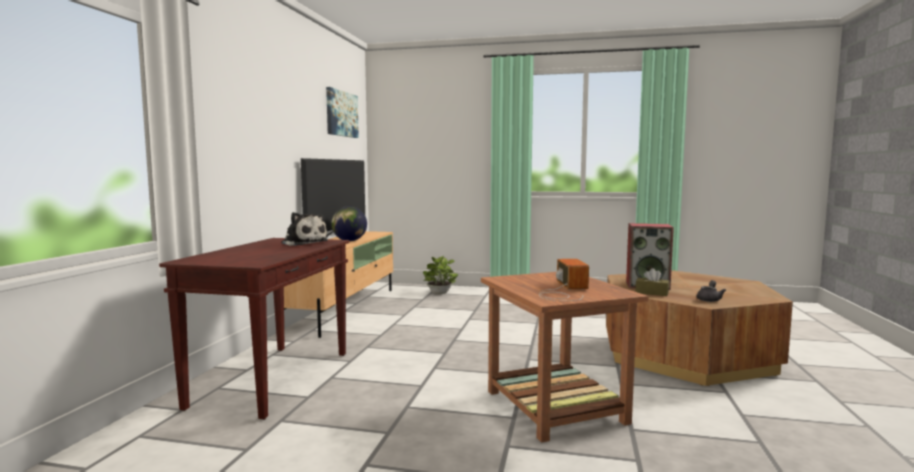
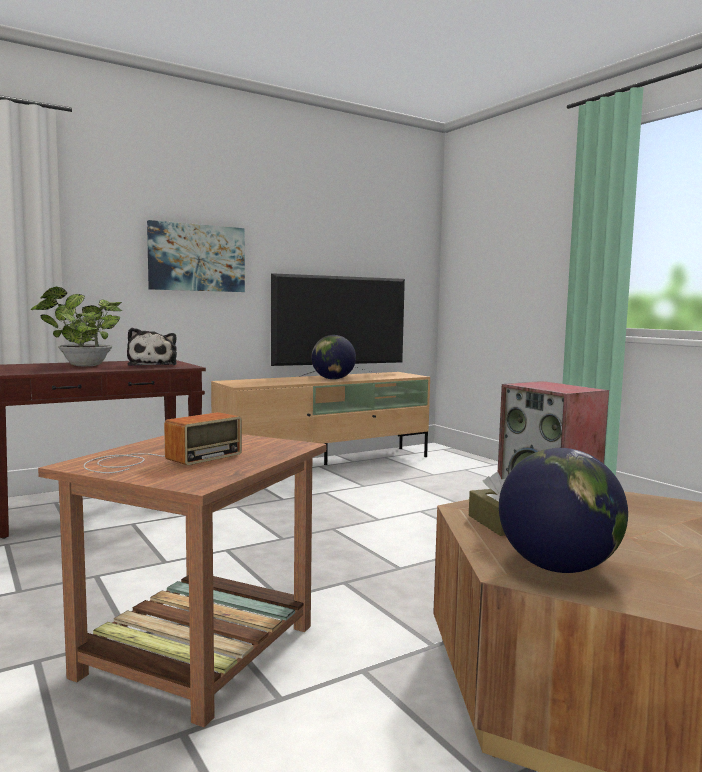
camera: 45 degrees right, 0 degrees up
(341, 114) = (374, 219): picture -> picture (197, 258)
(440, 293) = (473, 473): potted plant -> potted plant (82, 365)
(709, 299) = (558, 567): grey teapot -> globe

